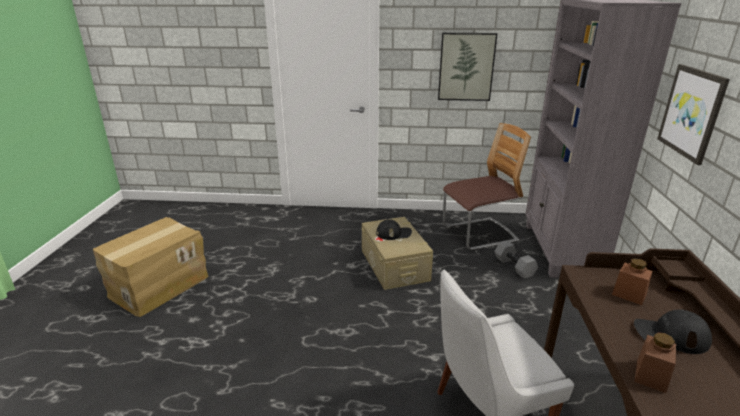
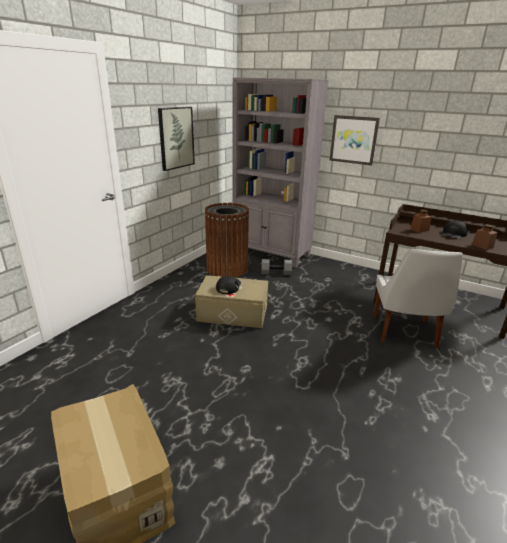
camera: 65 degrees left, 0 degrees up
(479, 234) = (227, 269): chair -> brown trash can

